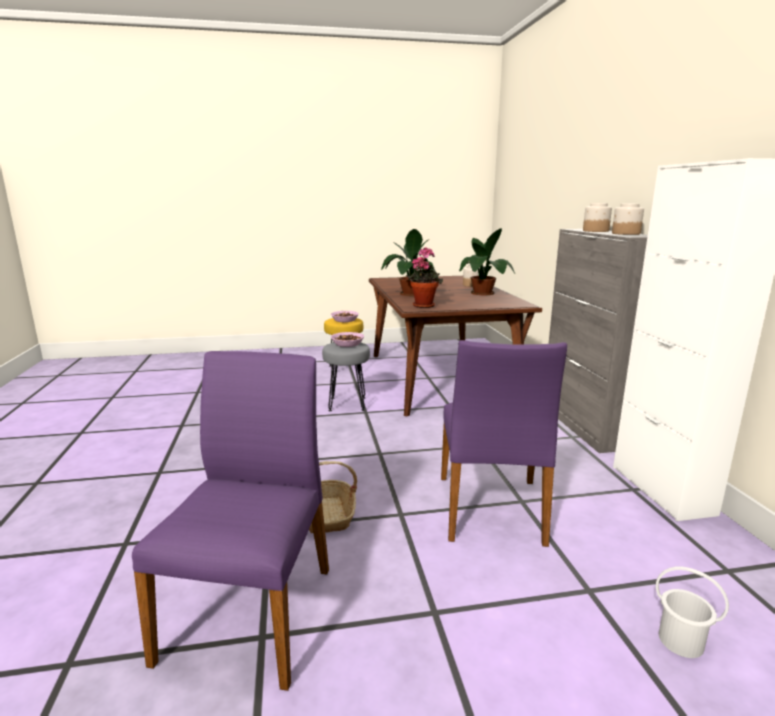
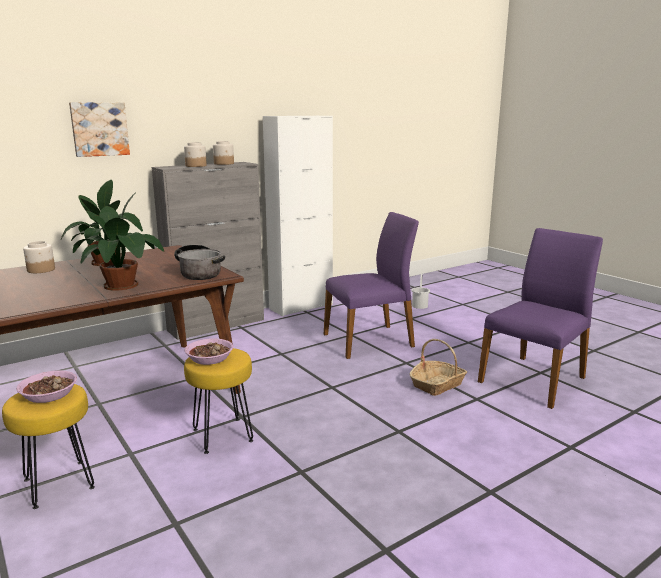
camera: 115 degrees left, 0 degrees up
(252, 611) = (534, 379): purple chair -> purple chair turned 150 degrees clockwise
(347, 404) = (222, 435): grey stool -> yellow stool
(424, 305) = (199, 273): potted plant -> cooking pot
(573, 187) = (99, 129): none -> picture

